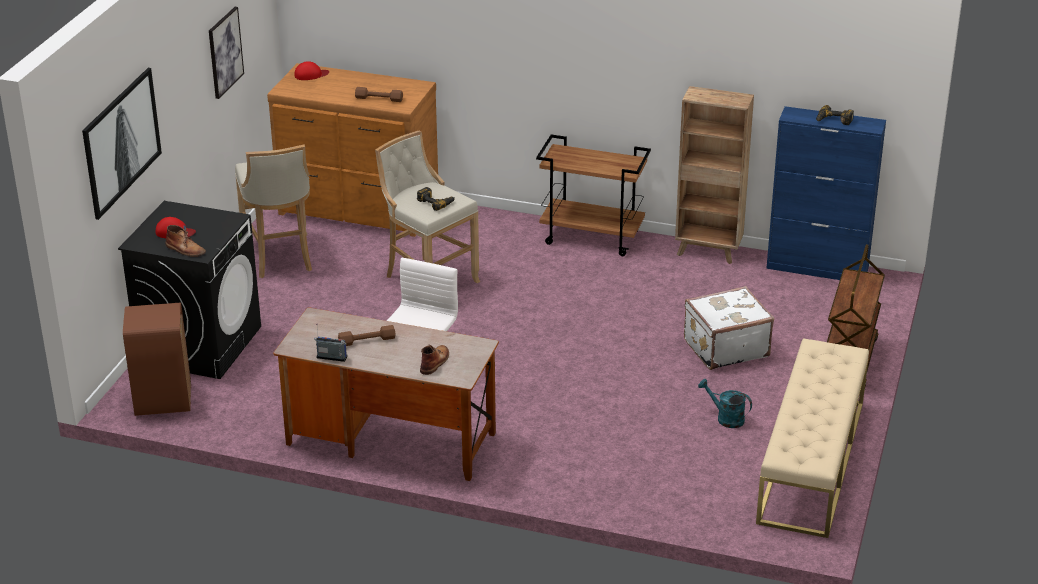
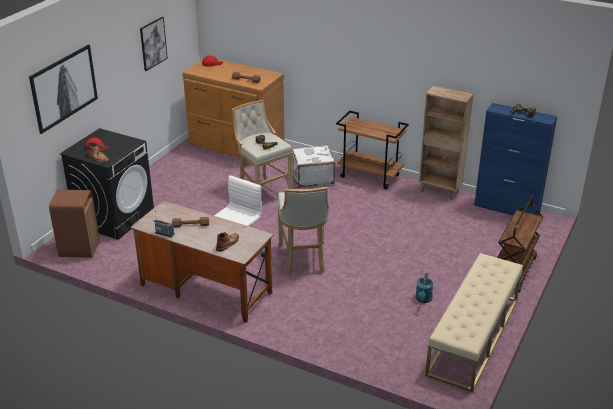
camera: 10 degrees right, 0 degrees up
(280, 257) = (180, 170): beige stool -> beige stool (303, 260)
(725, 347) = (434, 253): white suitcase -> white suitcase (312, 177)
(725, 418) = (423, 299): turquoise watering can -> turquoise watering can turned 120 degrees counterclockwise

